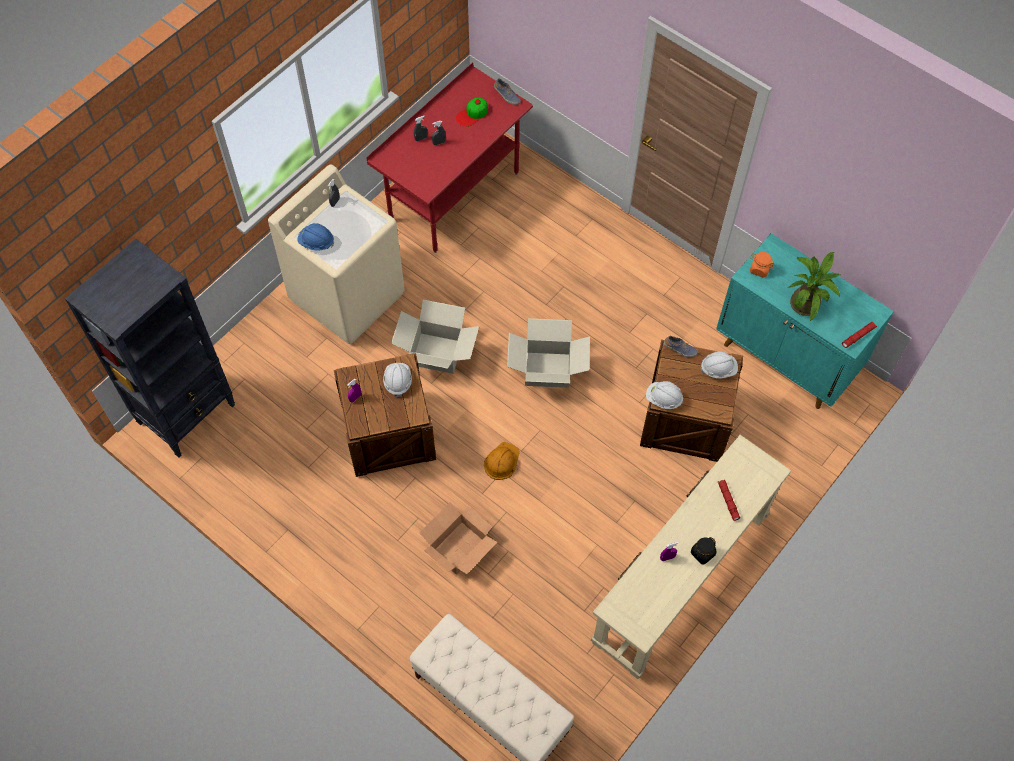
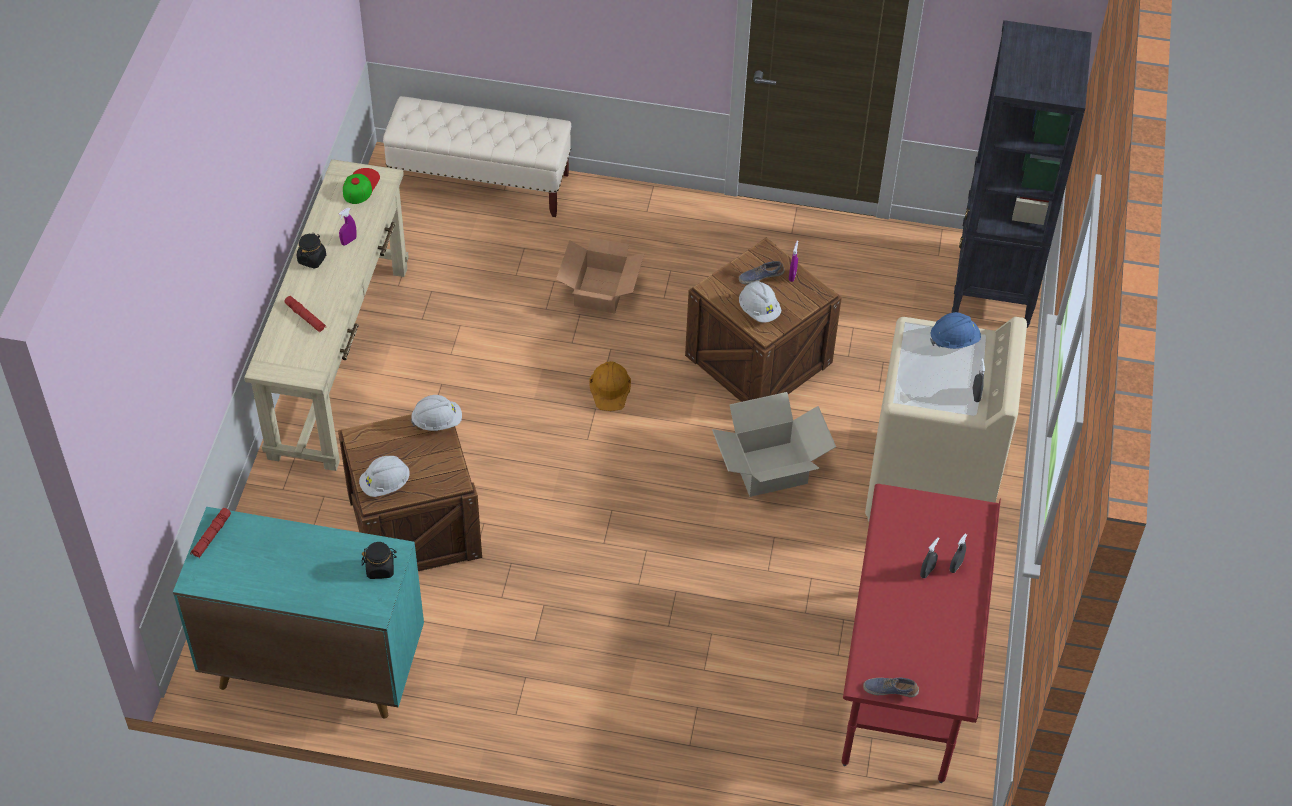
camera: 150 degrees right, 10 degrees down
(472, 114) = (916, 637): cap -> cap (360, 186)
(547, 370) = (621, 510): cardboard box -> none
(680, 350) = (446, 487): shoe -> shoe (760, 277)
(759, 269) = (380, 568): orange jar -> black jar
(807, 302) = (296, 552): potted plant -> none

